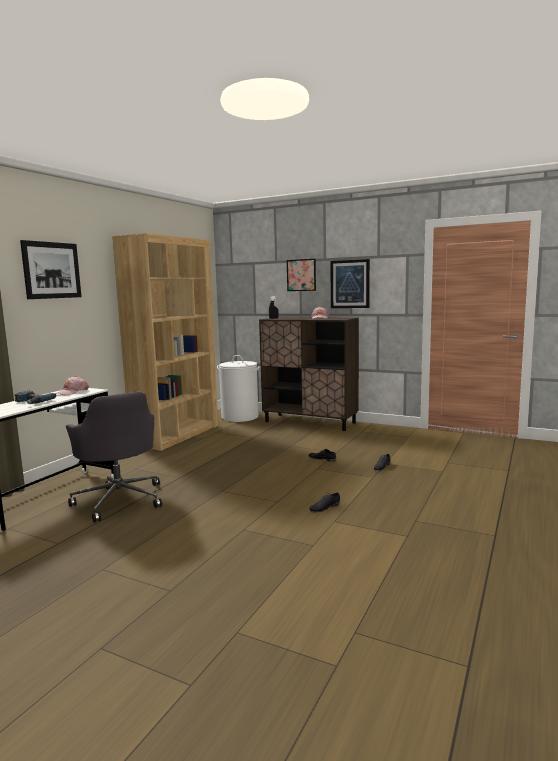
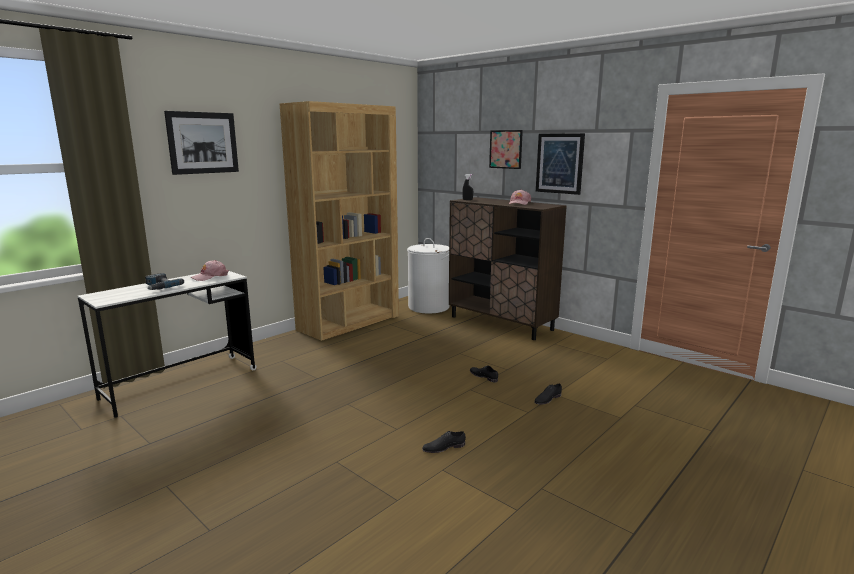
camera: 15 degrees right, 5 degrees up
(120, 499) = (241, 398): grey office chair -> none

